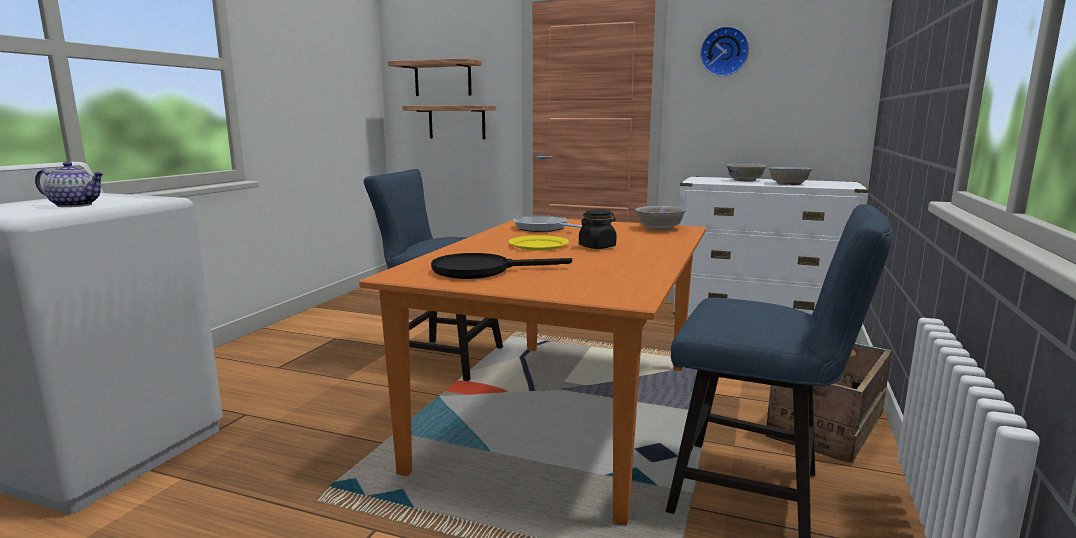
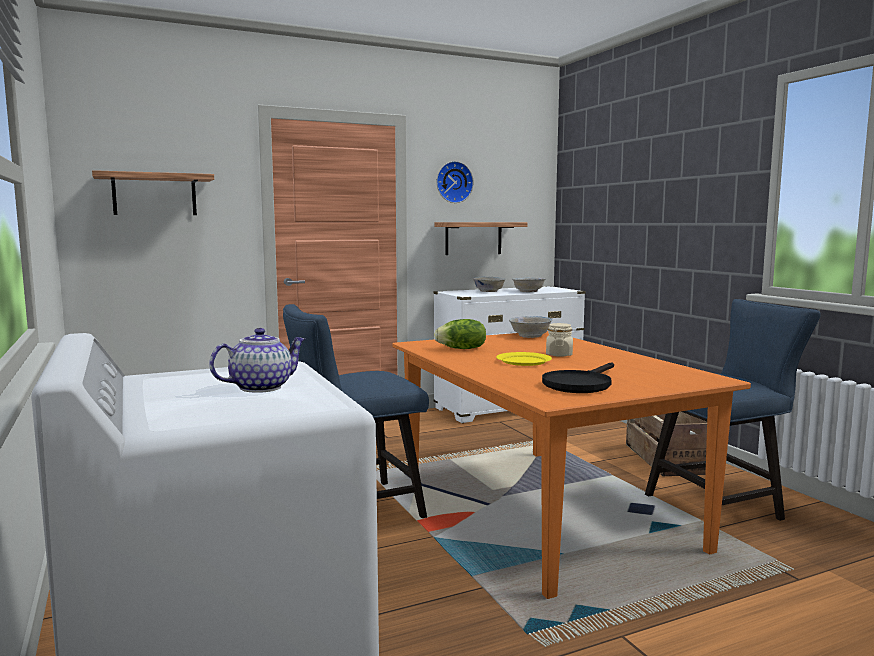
camera: 45 degrees left, 5 degrees down
(456, 122) = (176, 247): shelf -> shelf (473, 238)
(543, 228) = (462, 349): frying pan -> lettuce
(597, 247) = (559, 355): black jar -> beige jar

